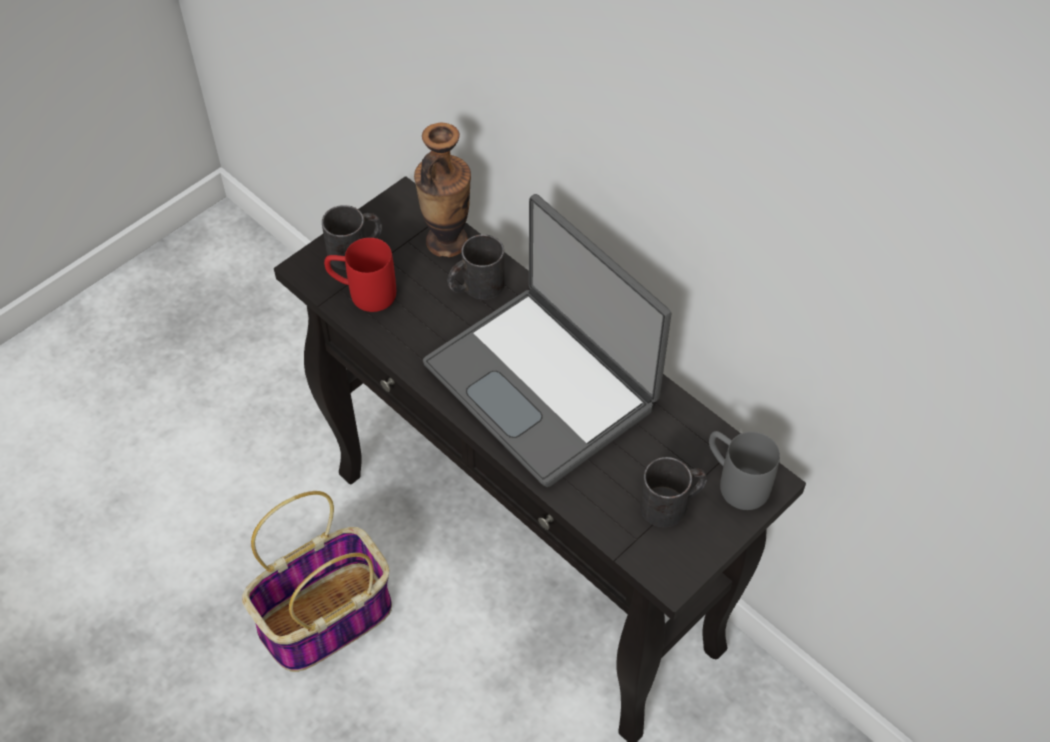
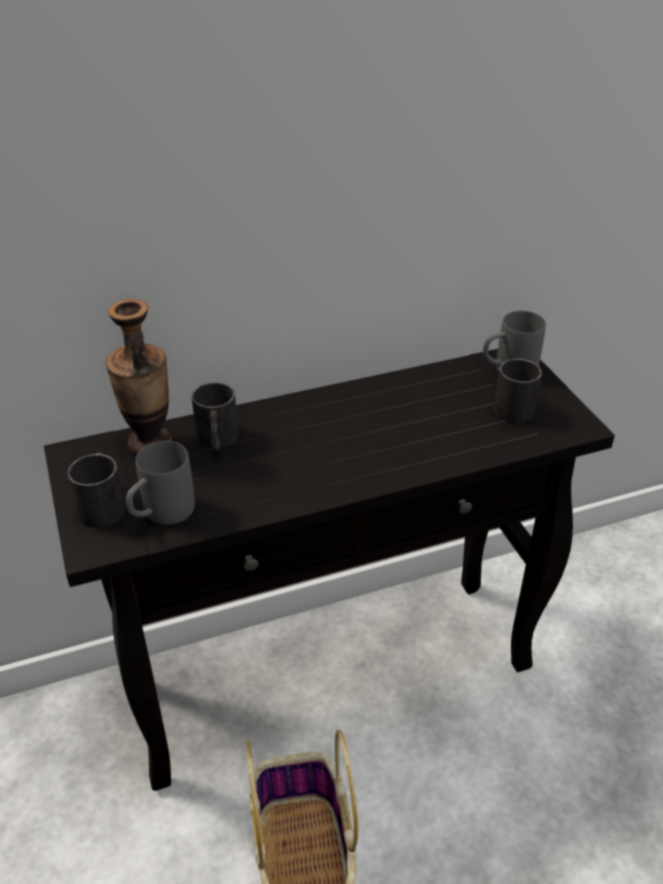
camera: 65 degrees left, 15 degrees down
(362, 293) = (161, 515): red mug -> grey mug
(543, 384) = (354, 434): laptop -> none

